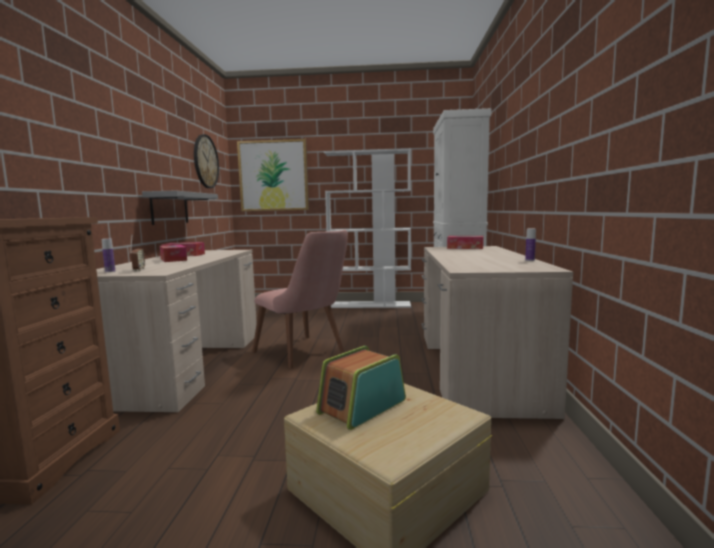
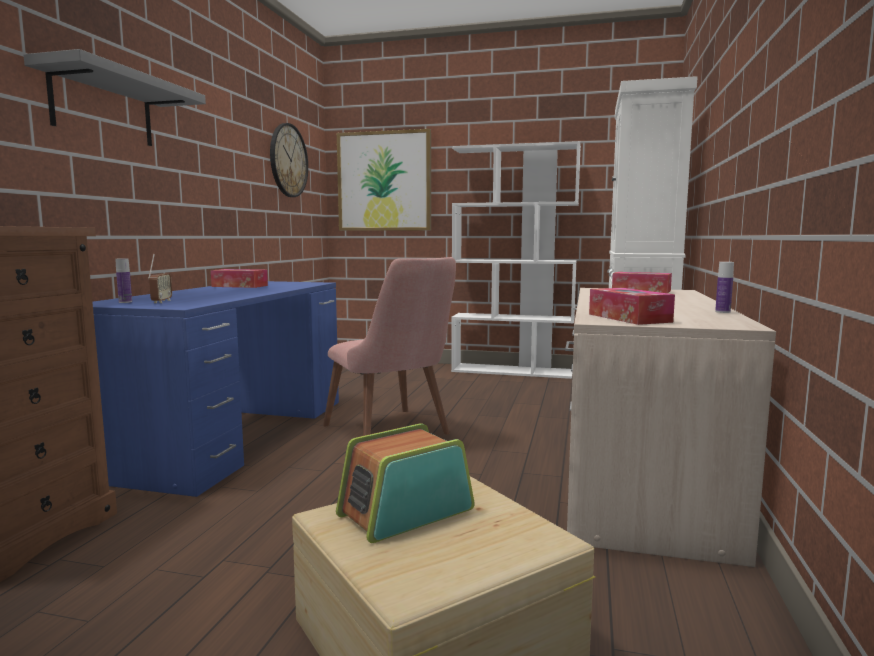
camera: 10 degrees right, 0 degrees up
(169, 208) = (229, 222): grey shelf -> grey shelf (103, 108)
(173, 259) = (220, 291): tissue box -> tissue box (629, 318)
(188, 364) = (235, 434): beige desk -> blue desk

